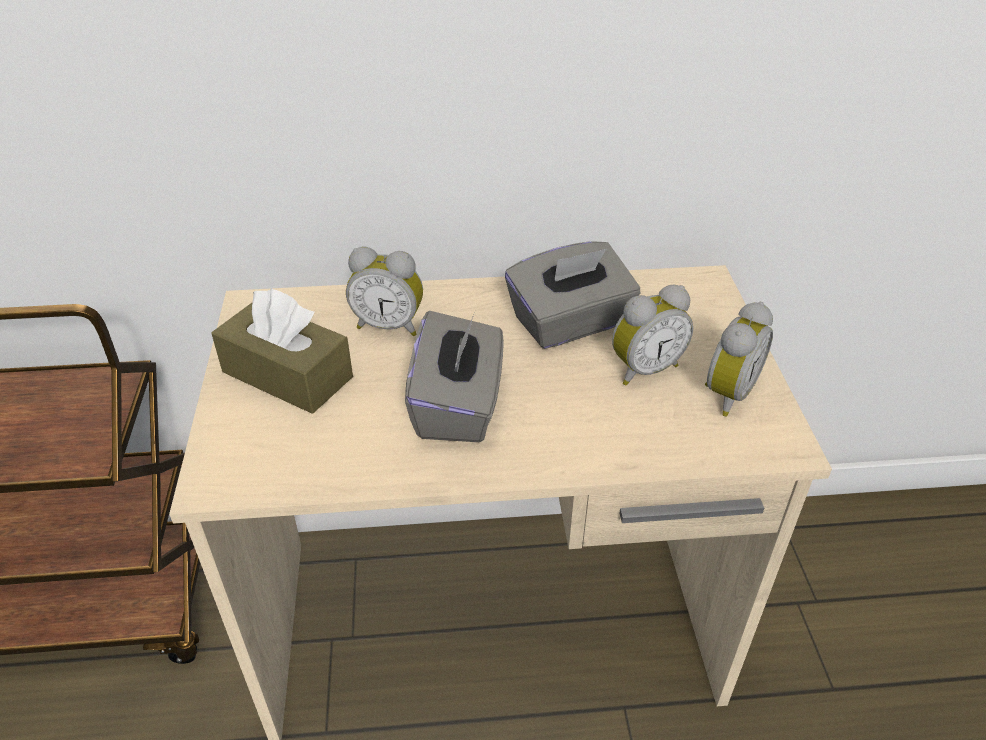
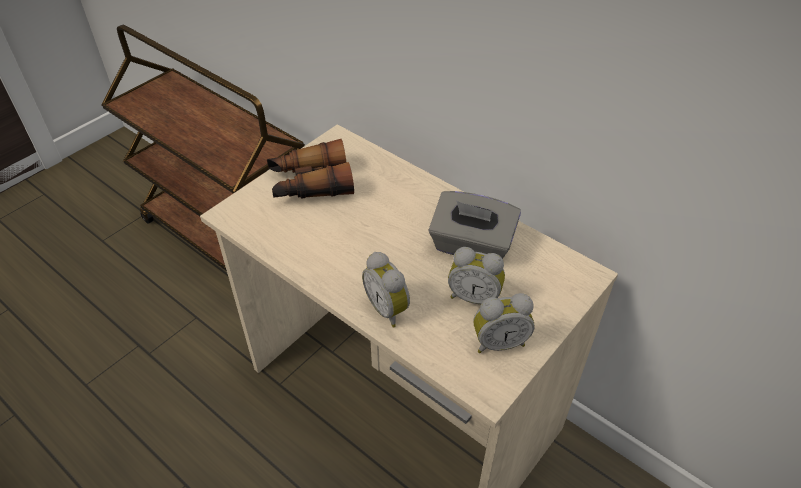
camera: 45 degrees right, 5 degrees up
(287, 374) = (310, 184): brown tissue box -> binoculars
(389, 325) = (383, 188): alarm clock -> alarm clock (389, 308)
(458, 406) = (359, 250): grey tissue box -> none

